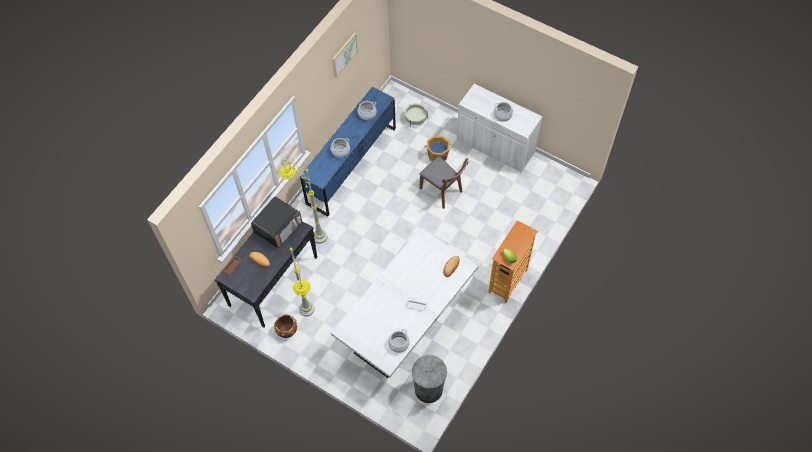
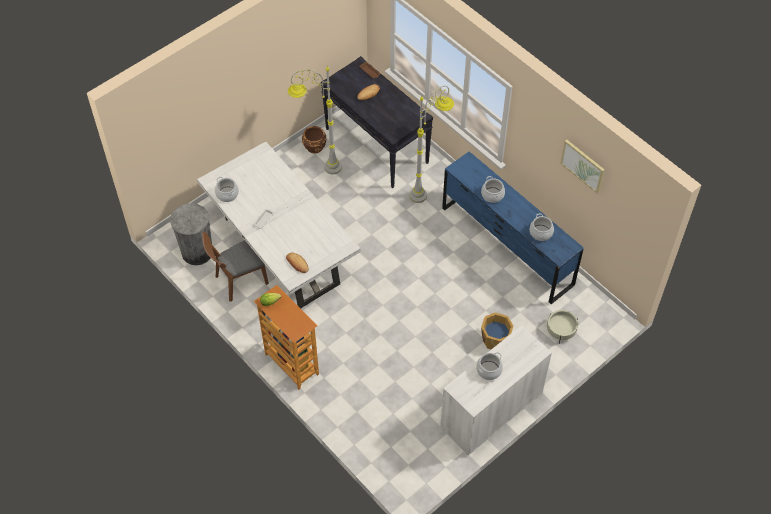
camera: 105 degrees right, 5 degrees down
(278, 228) = (402, 115): microwave -> none
(443, 192) = (439, 331): brown chair -> brown chair (238, 281)

